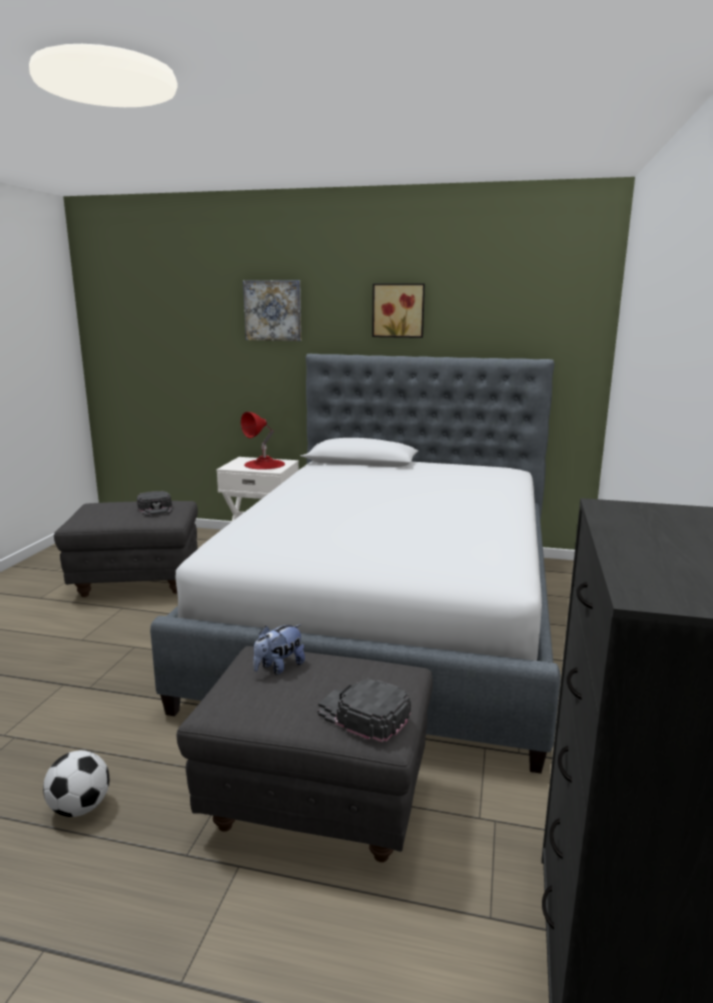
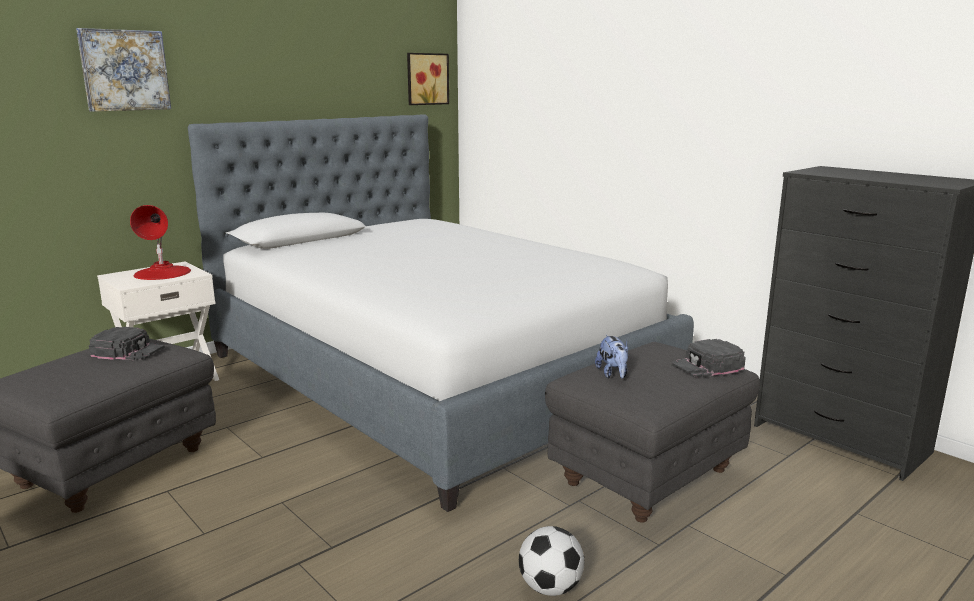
camera: 55 degrees left, 0 degrees up
(398, 310) = (281, 70): picture -> picture (426, 79)

